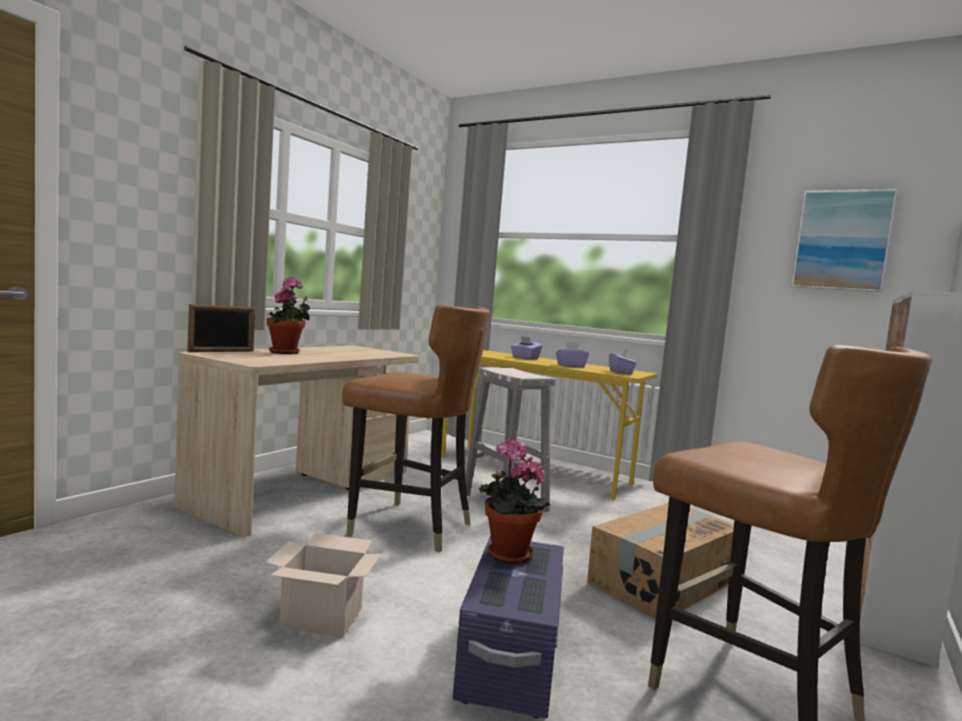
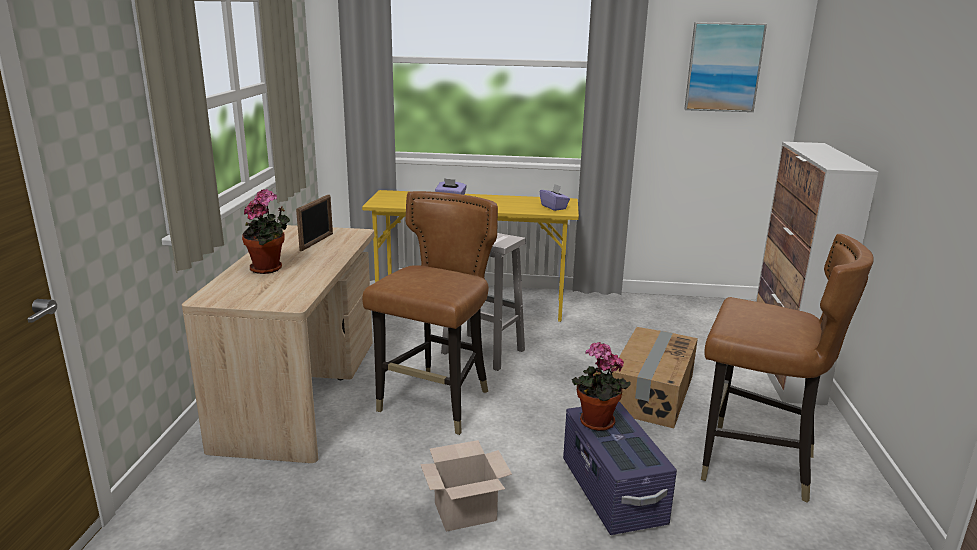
camera: 25 degrees left, 15 degrees up
(221, 351) = (215, 289): picture frame -> picture frame (317, 242)
(409, 527) = (437, 404): brown chair -> brown chair turned 60 degrees counterclockwise
(570, 366) = (505, 206): purple tissue box -> none

